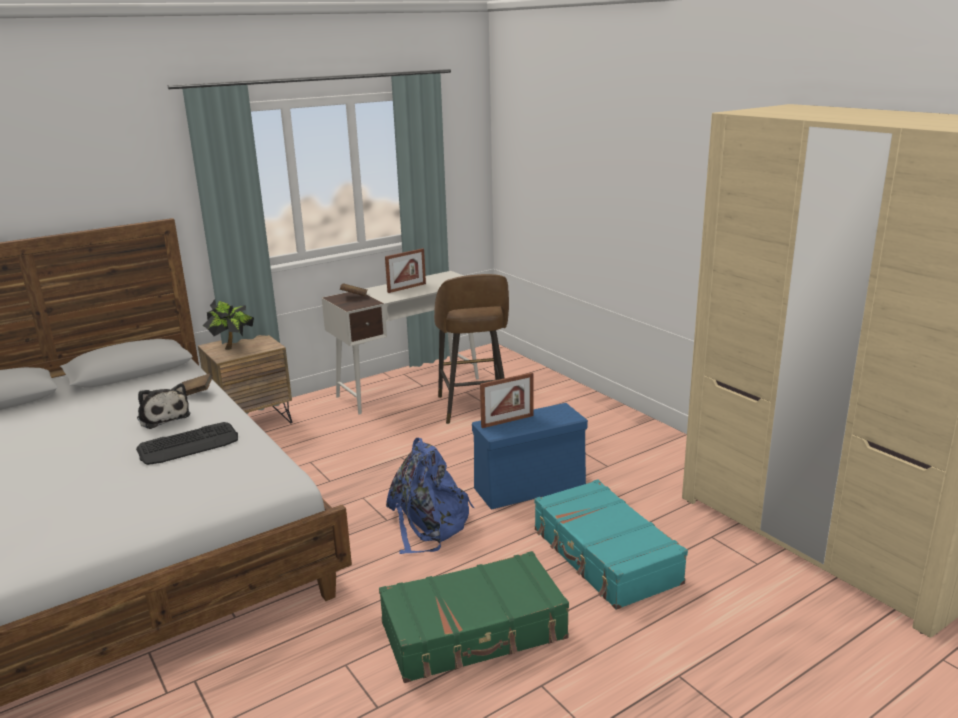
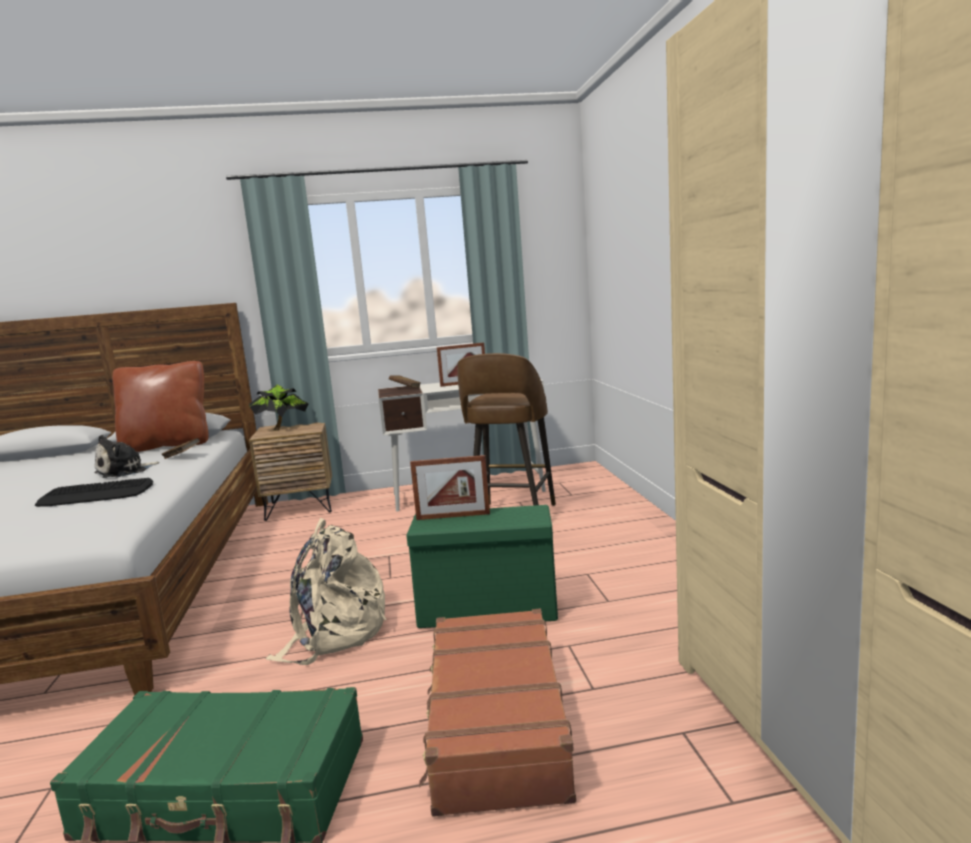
camera: 25 degrees right, 10 degrees down
(145, 380) = (167, 445): none -> brown pillow
(163, 417) = (125, 471): plush toy -> plush toy turned 60 degrees clockwise
(428, 525) = (334, 632): blue backpack -> beige backpack
(531, 487) = (490, 610): blue storage box -> green storage box
(604, 556) = (495, 723): turquoise suitcase -> brown suitcase

